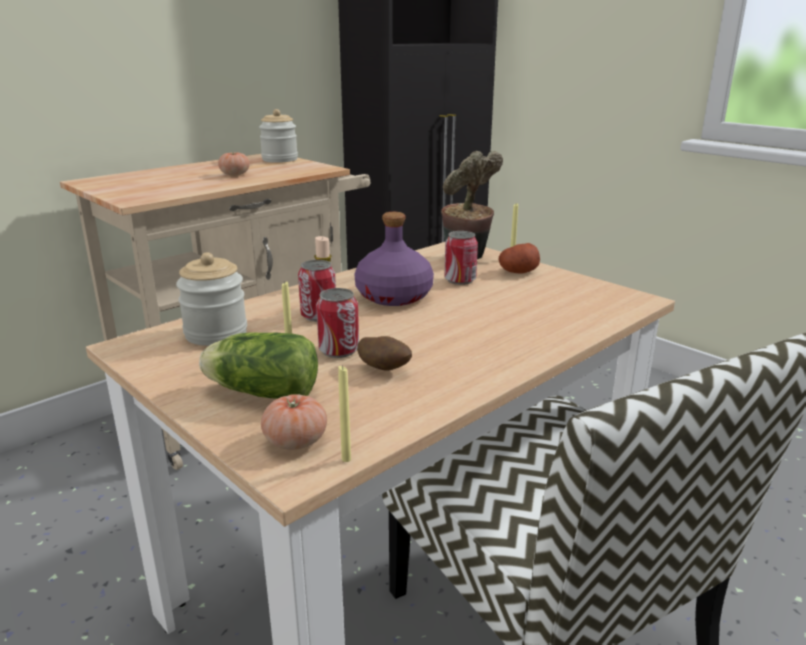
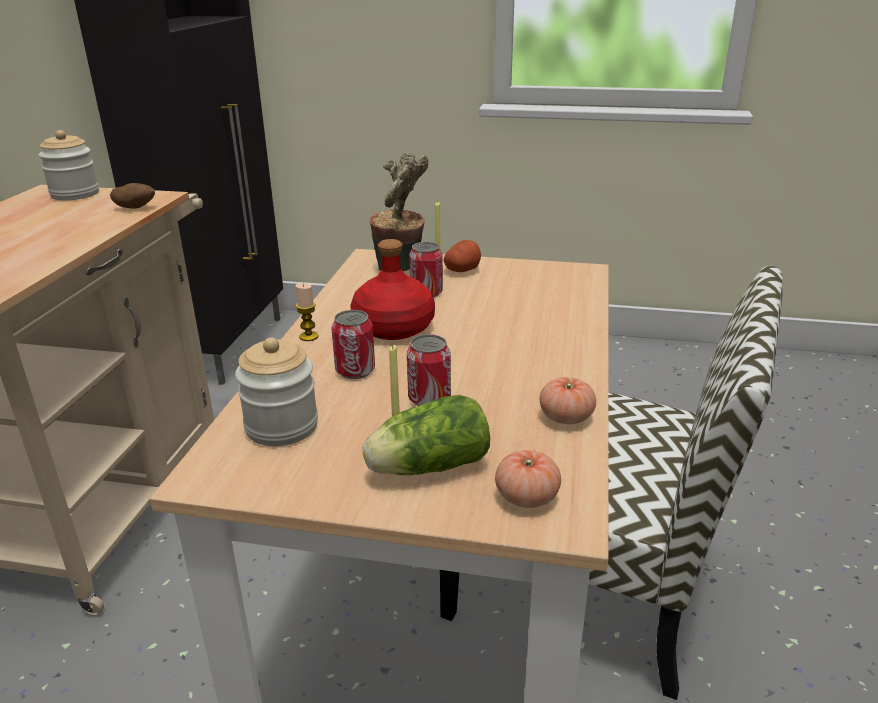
camera: 35 degrees left, 5 degrees up
(235, 174) = (56, 227): tomato -> tomato (566, 417)
(346, 459) = (587, 492): yellow candle -> none
(384, 369) = (495, 402): potato -> potato (136, 208)
(393, 296) = (393, 328): purple bottle -> red bottle

